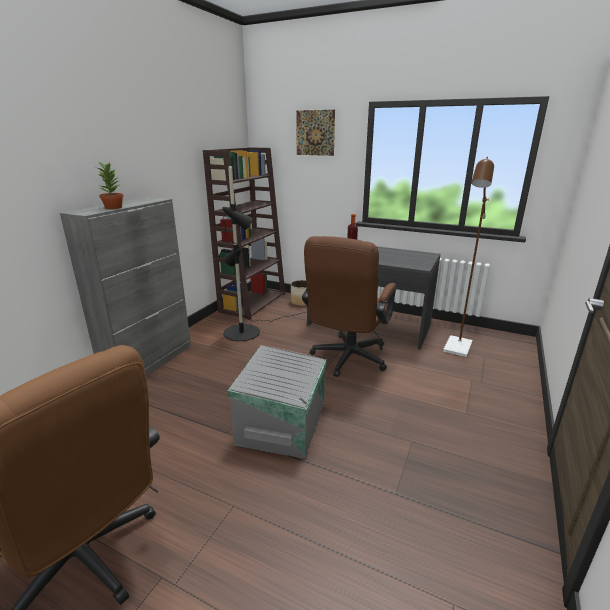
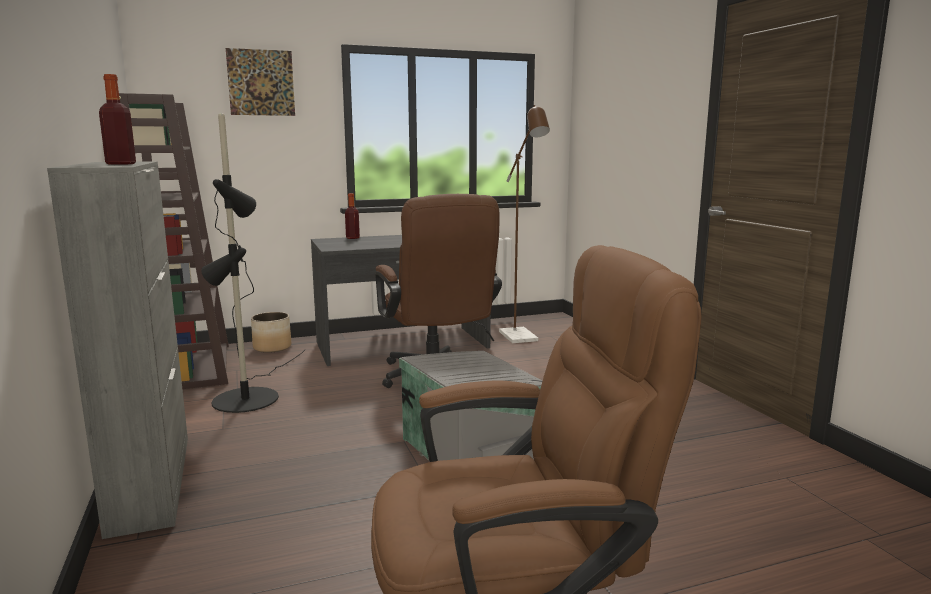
camera: 45 degrees left, 10 degrees down
(113, 207) = (121, 164): potted plant -> bottle

